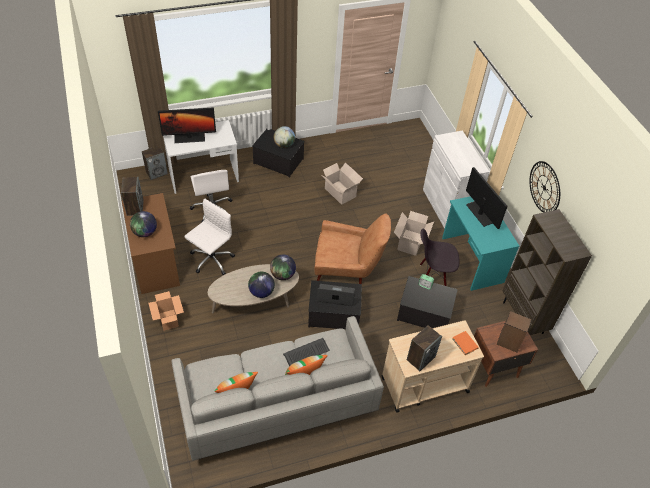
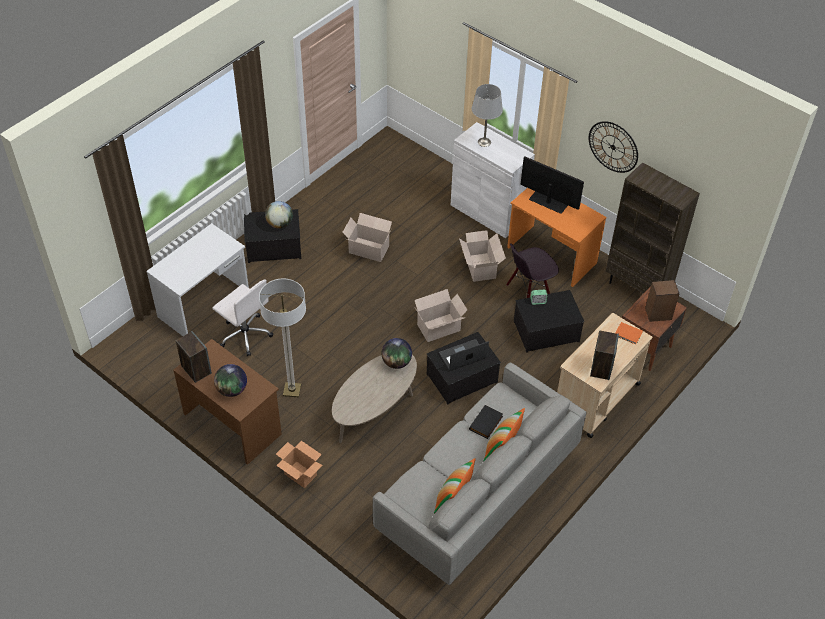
camera: 30 degrees left, 0 degrees up
(156, 173) = (145, 326): speaker -> none
(189, 137) = (185, 264): monitor -> none
(211, 260) = (292, 390): white office chair -> floor lamp
(261, 292) = (389, 390): globe -> none
(306, 353) = (486, 423): keyboard -> black book
(347, 270) = (440, 327): brown armchair -> cardboard box
(456, 146) = (484, 142): none -> grey table lamp
(471, 260) = (551, 256): turquoise desk -> orange desk

